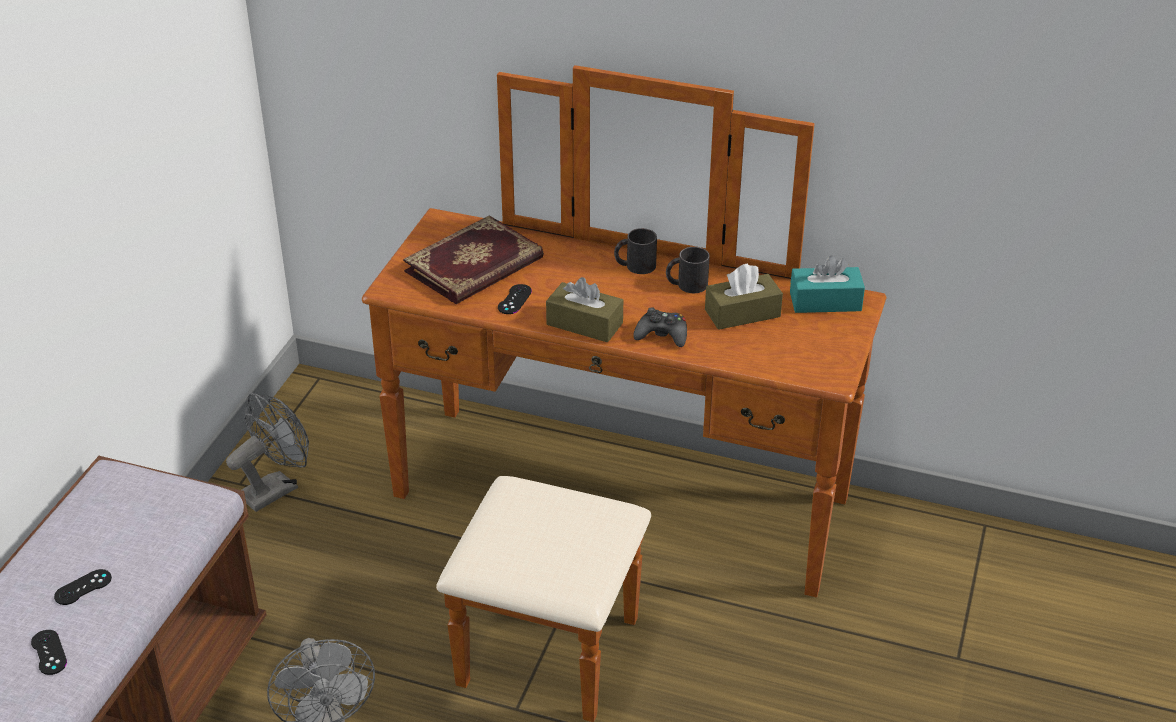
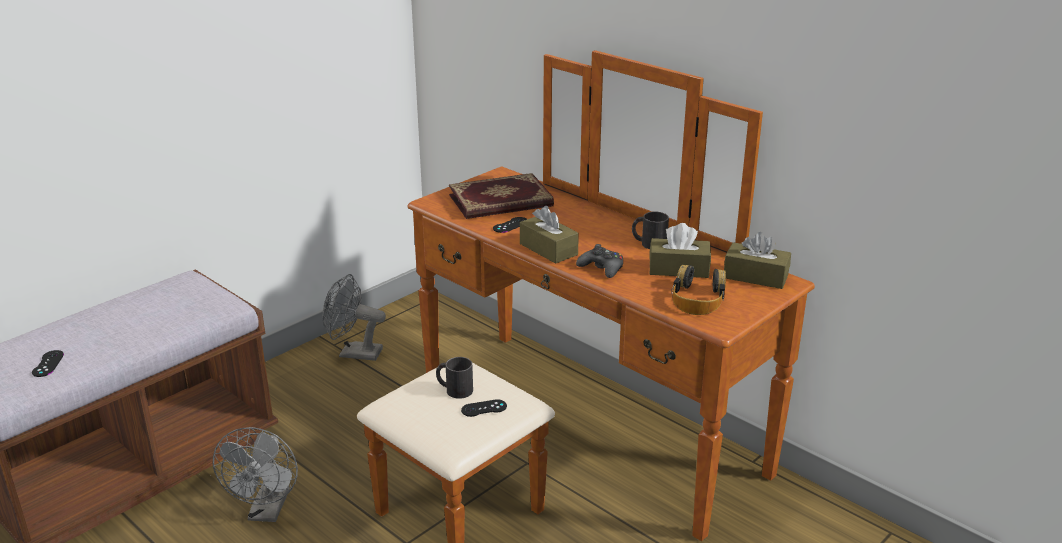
camera: 25 degrees right, 10 degrees down
(83, 587) = (106, 334): black game controller -> black game controller (484, 408)
(275, 488) = (354, 353): grey fan -> grey fan turned 150 degrees counterclockwise
(635, 266) = (618, 224): black mug -> black mug (454, 389)
(788, 349) = (698, 299): none -> headphones
(825, 301) = (755, 276): turquoise tissue box -> brown tissue box

